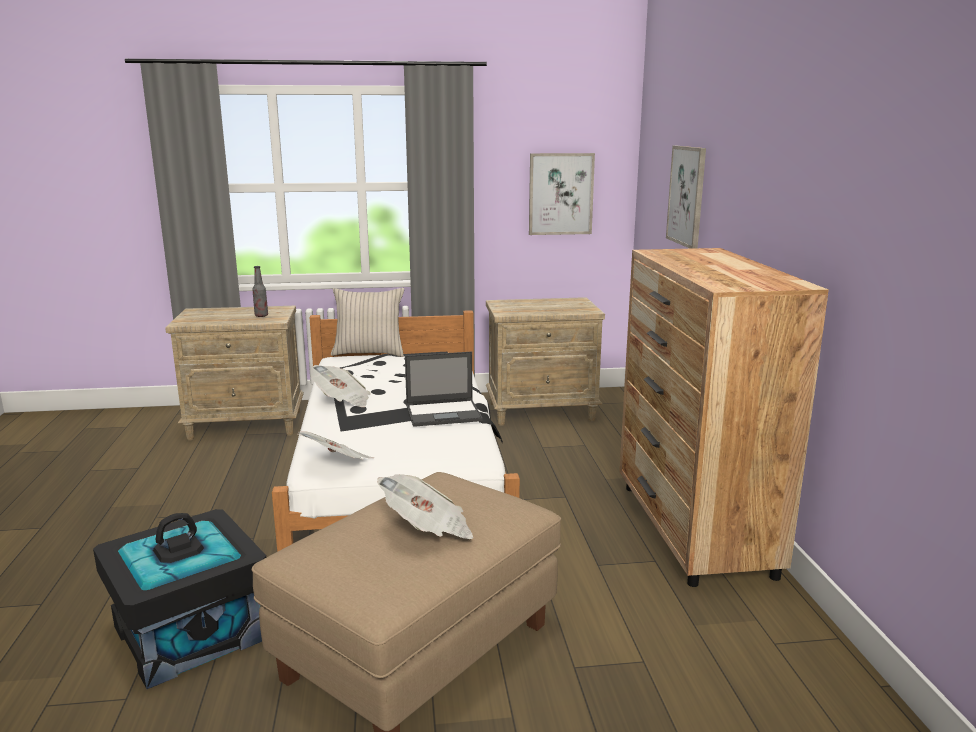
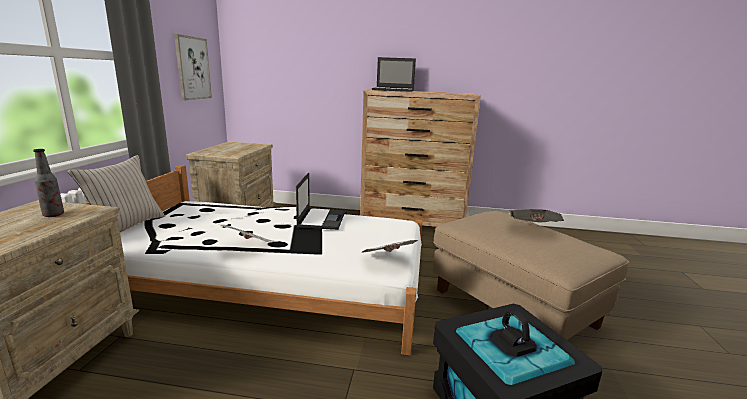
camera: 75 degrees left, 0 degrees up
(687, 196) = (312, 65): picture -> none
(707, 256) = (394, 90): none -> laptop

